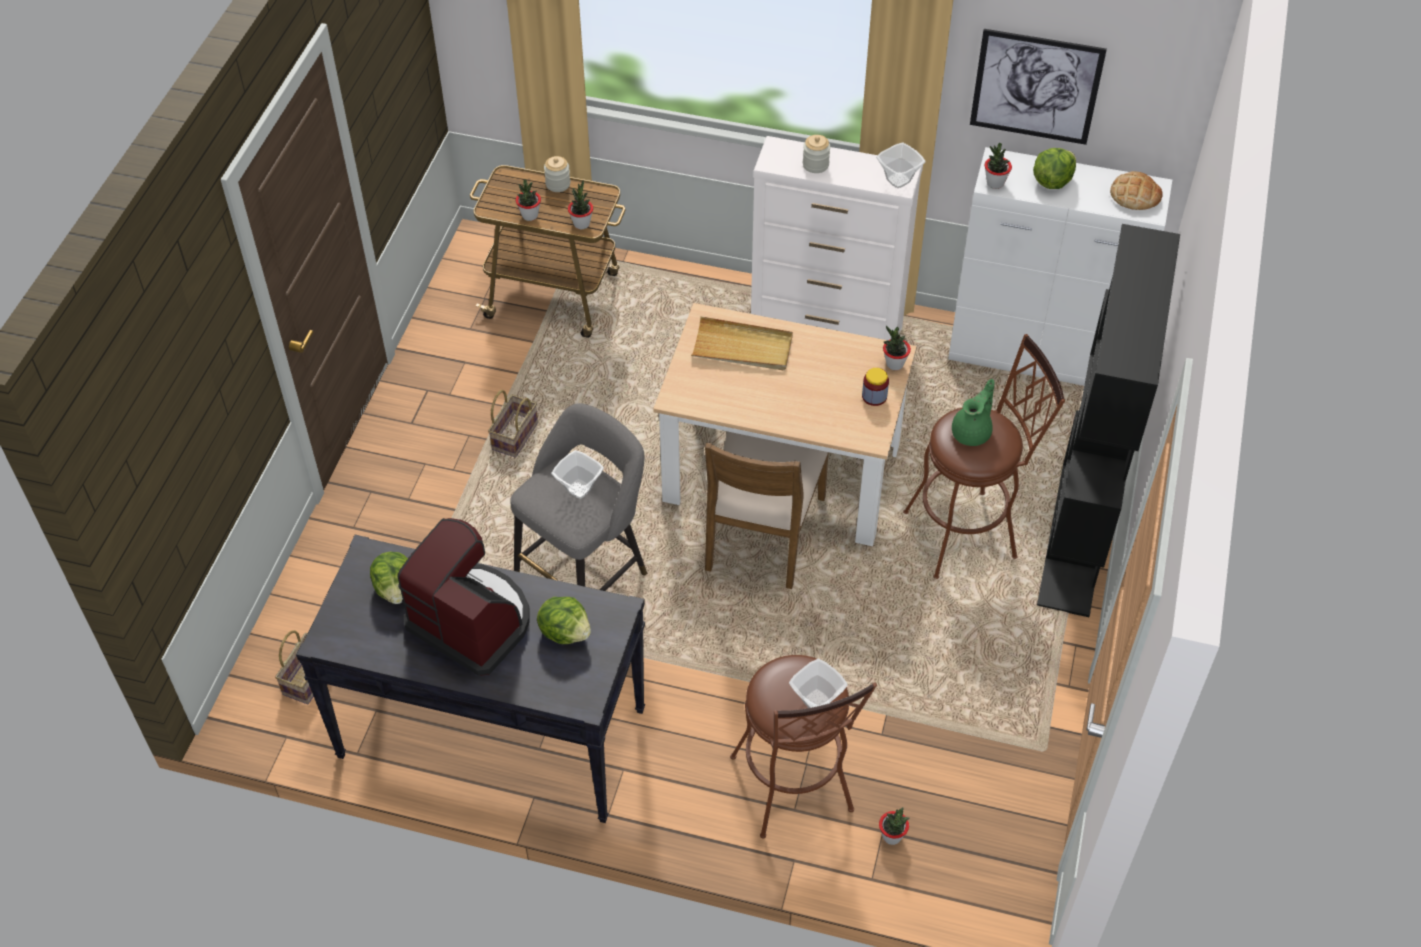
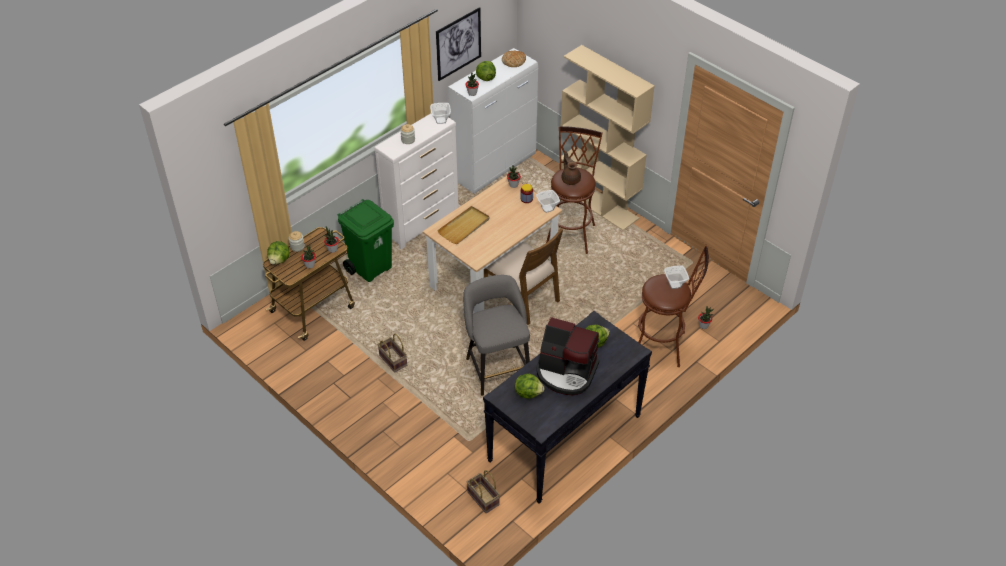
camera: 60 degrees left, 5 degrees down
(472, 621) = (566, 372): coffee machine -> coffee machine turned 135 degrees counterclockwise
(517, 179) = (279, 260): none -> lettuce
(579, 490) = (497, 319): bowl -> bowl (548, 209)
(684, 317) = (371, 268): none -> green trash can
(972, 432) = (570, 179): green teapot -> brown teapot
(1076, 539) = (598, 203): black bookcase -> beige bookcase

